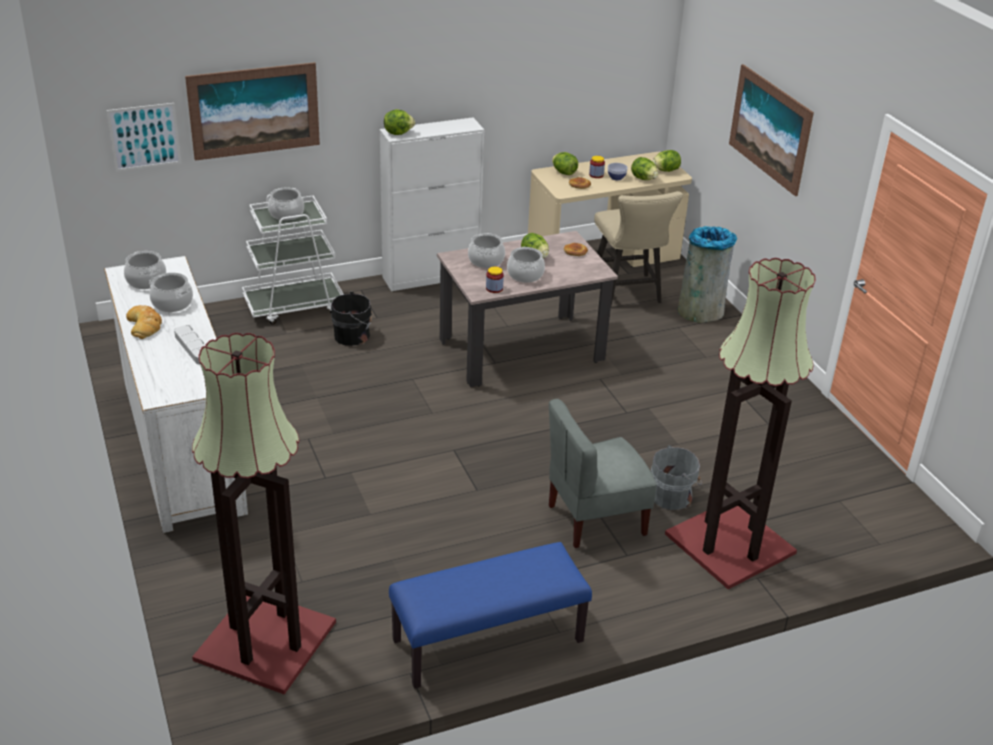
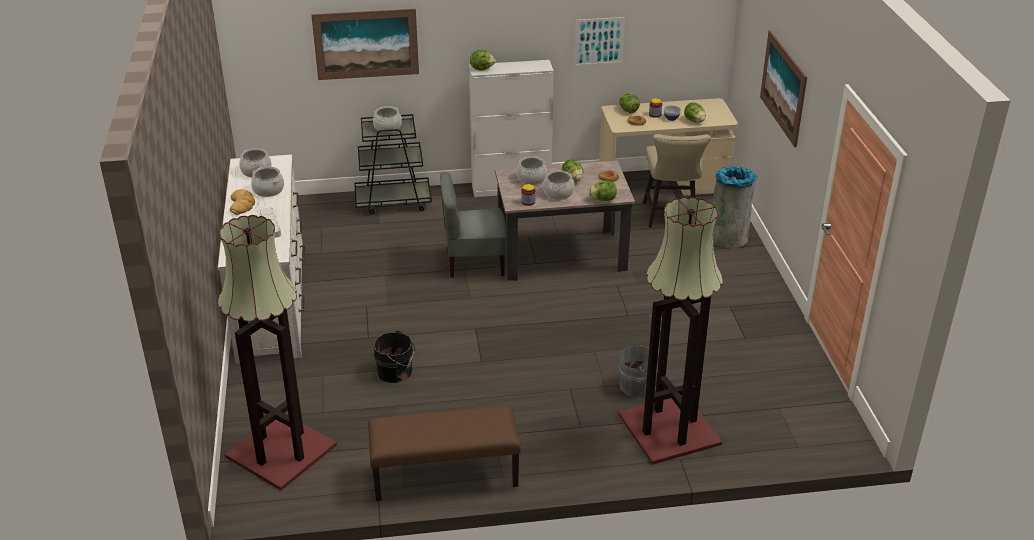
camera: 15 degrees right, 0 degrees up
(144, 137) = (279, 59): picture -> picture (599, 41)
(294, 306) = (393, 201): white cart -> black cart
(353, 336) = (431, 230): black bucket -> black bucket (396, 372)
(488, 642) = (444, 476): blue bench -> brown bench
(595, 519) = (566, 396): grey chair -> grey chair (474, 263)
(665, 170) = (717, 115): lettuce -> lettuce (603, 199)

